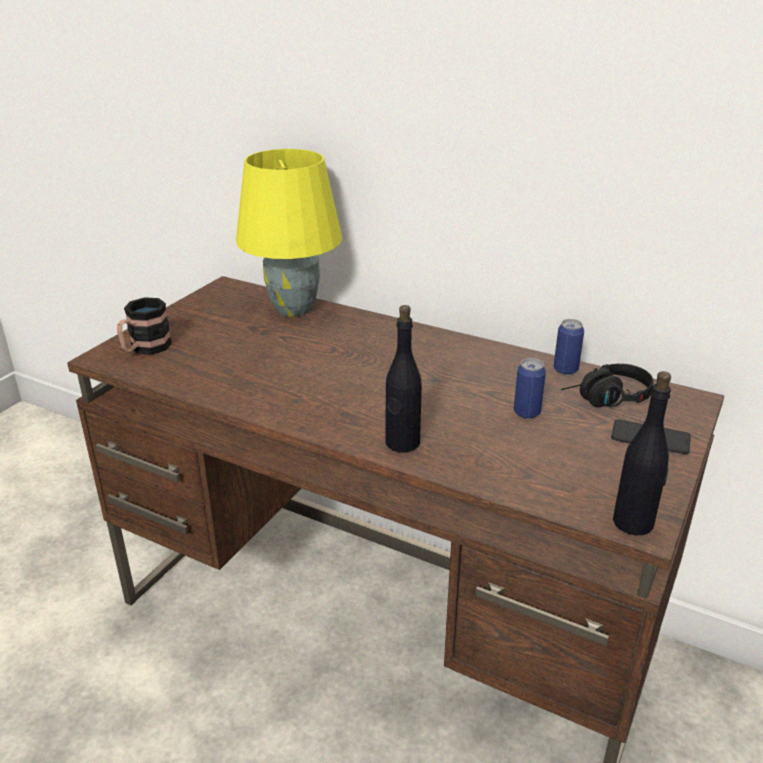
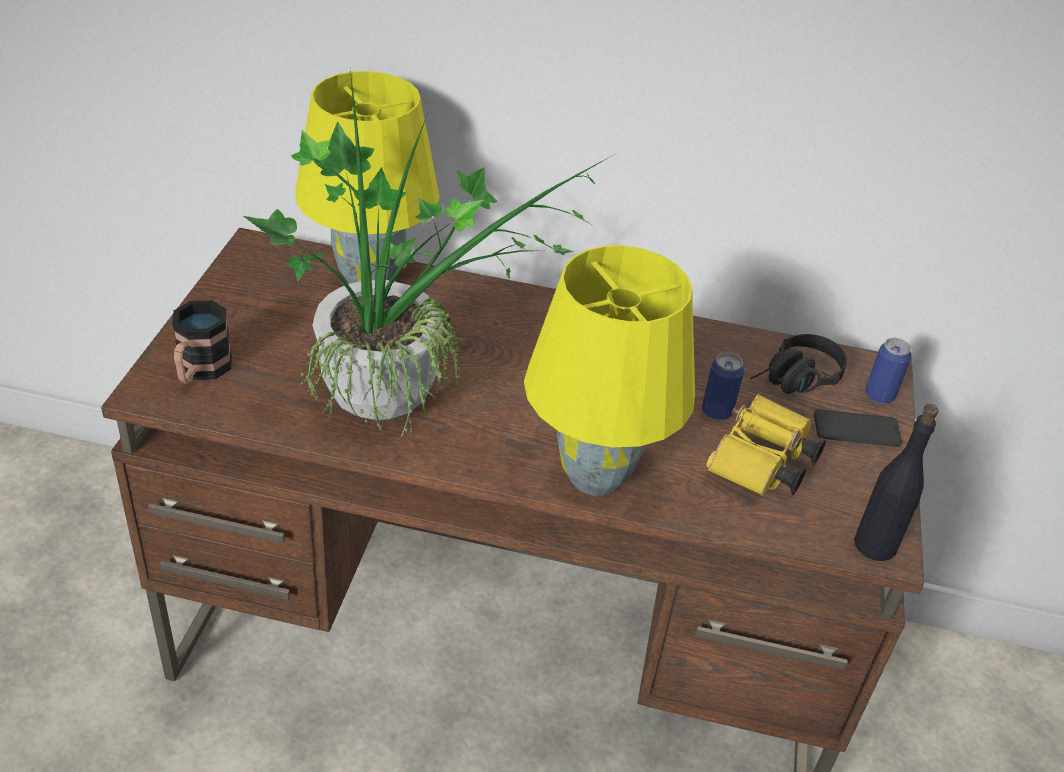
camera: 20 degrees left, 10 degrees up
(279, 375) = (402, 392): none -> potted plant
(402, 443) = (596, 476): black bottle -> yellow table lamp
(548, 452) = (760, 466): none -> yellow binoculars
(565, 369) = (736, 341): can -> can (879, 395)

